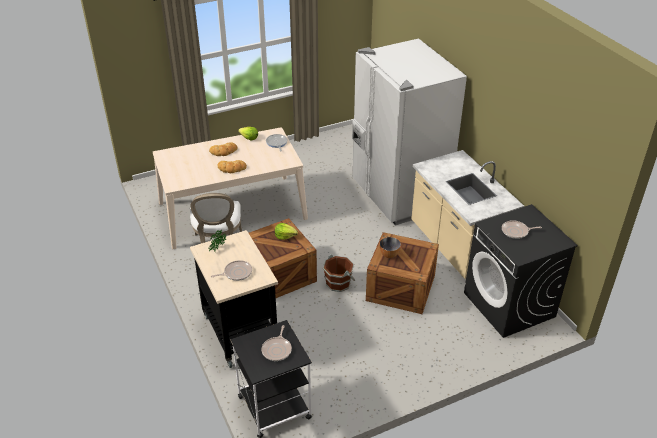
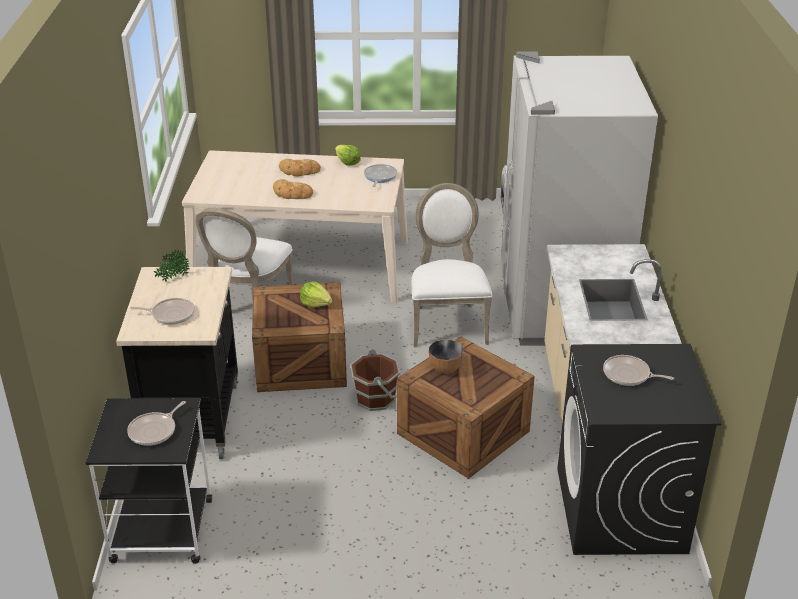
camera: 25 degrees right, 5 degrees down
(345, 223) = (447, 323): none -> white chair

